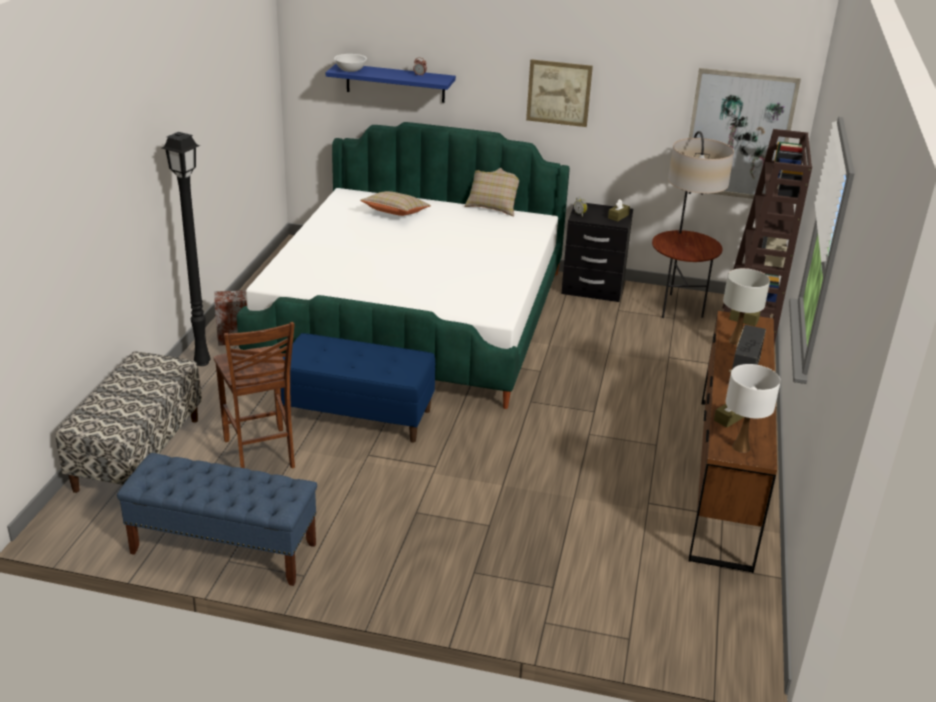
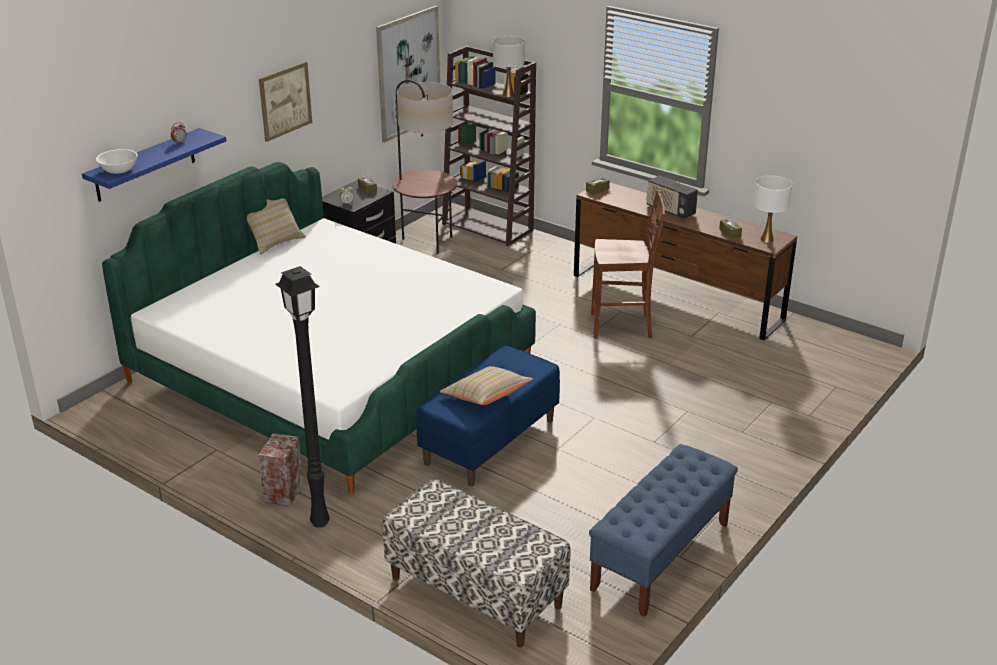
camera: 65 degrees left, 0 degrees up
(260, 455) = (523, 511): brown chair -> brown chair (623, 326)
(395, 213) = (237, 293): beige pillow -> beige pillow (486, 397)
(736, 341) = (627, 201): white table lamp -> white table lamp (508, 95)

